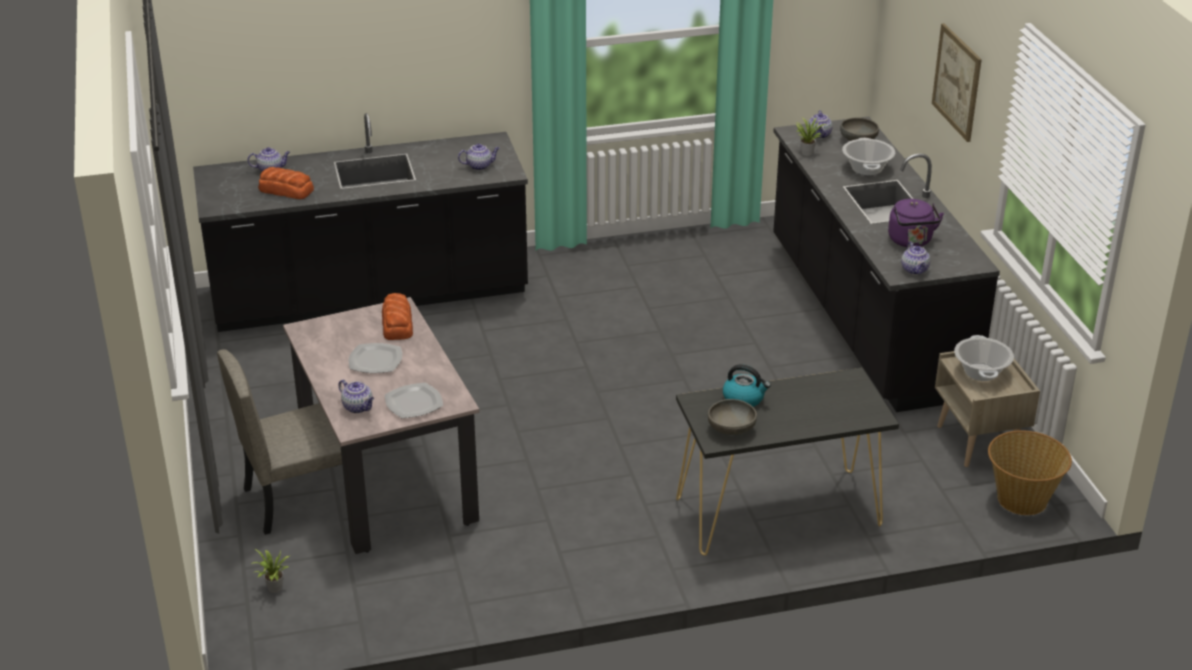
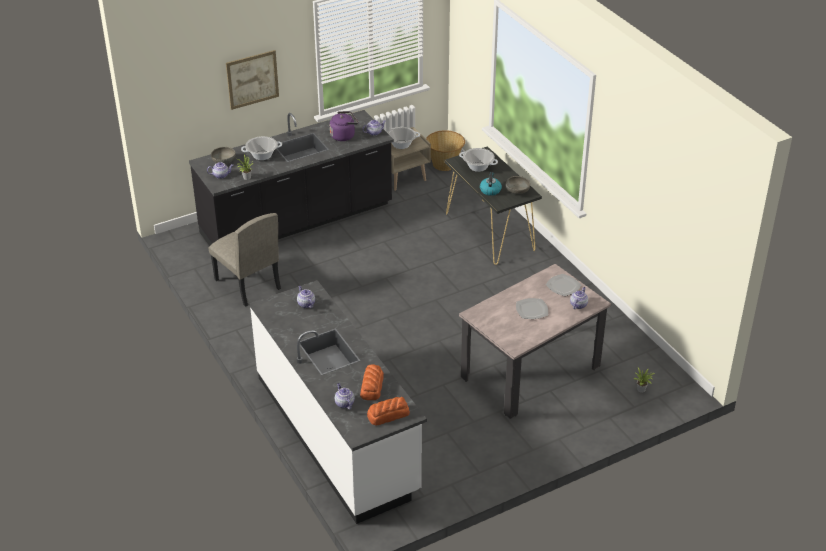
camera: 105 degrees left, 5 degrees up
(302, 497) = (564, 402): beige chair -> beige chair (247, 284)
(370, 295) = (337, 434): black counter -> white counter
(397, 323) = (490, 311): bread -> bread (387, 414)
(826, 399) = (478, 167): none -> cooking pot

